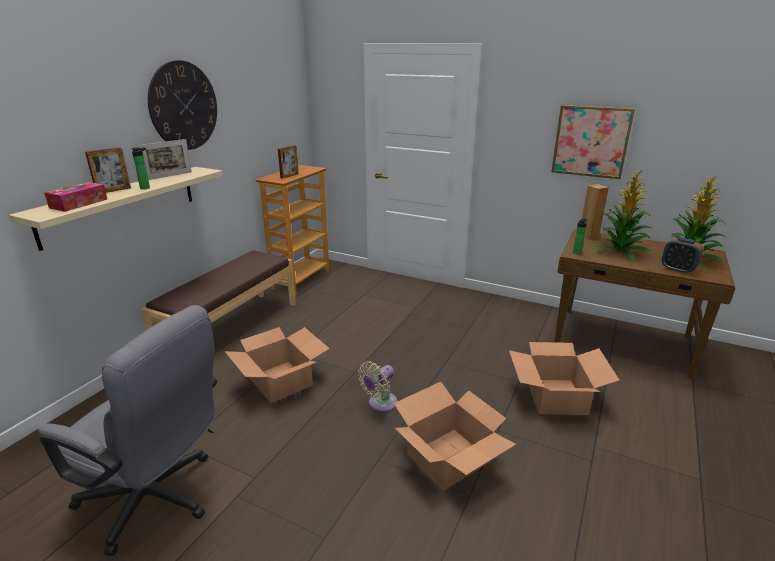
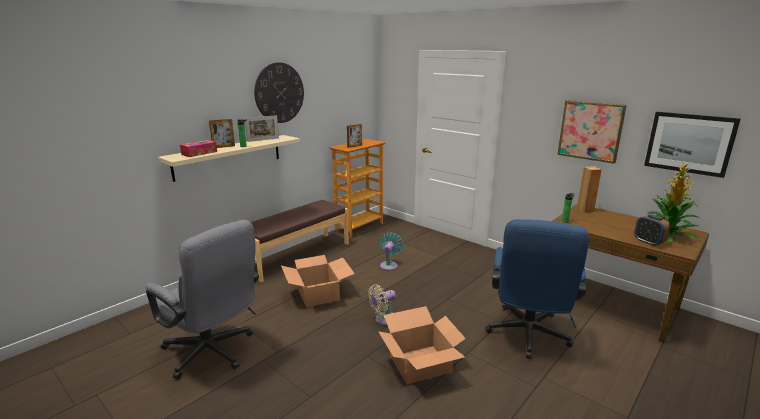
camera: 15 degrees right, 5 degrees down
(358, 327) = (389, 265): none -> turquoise fan
(555, 397) = (527, 337): cardboard box -> blue office chair
(620, 251) = (606, 223): potted plant -> none
(706, 151) = (689, 143): none -> picture

